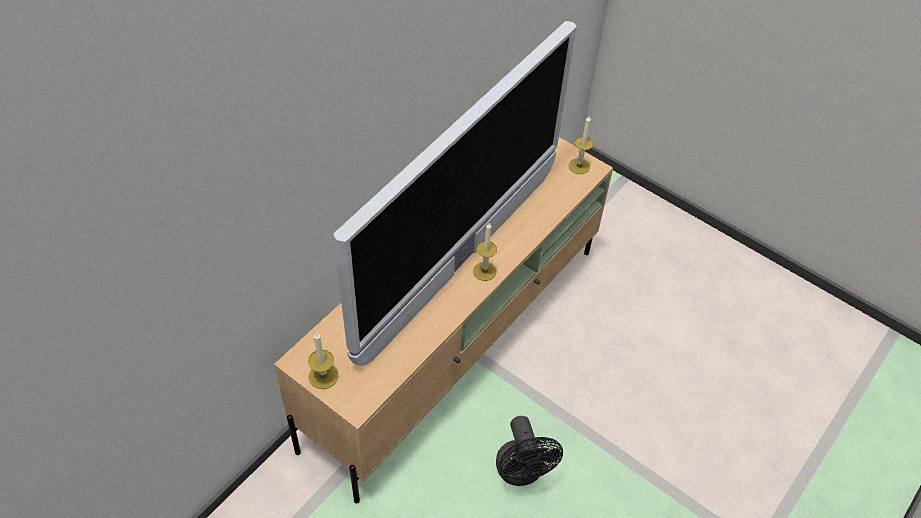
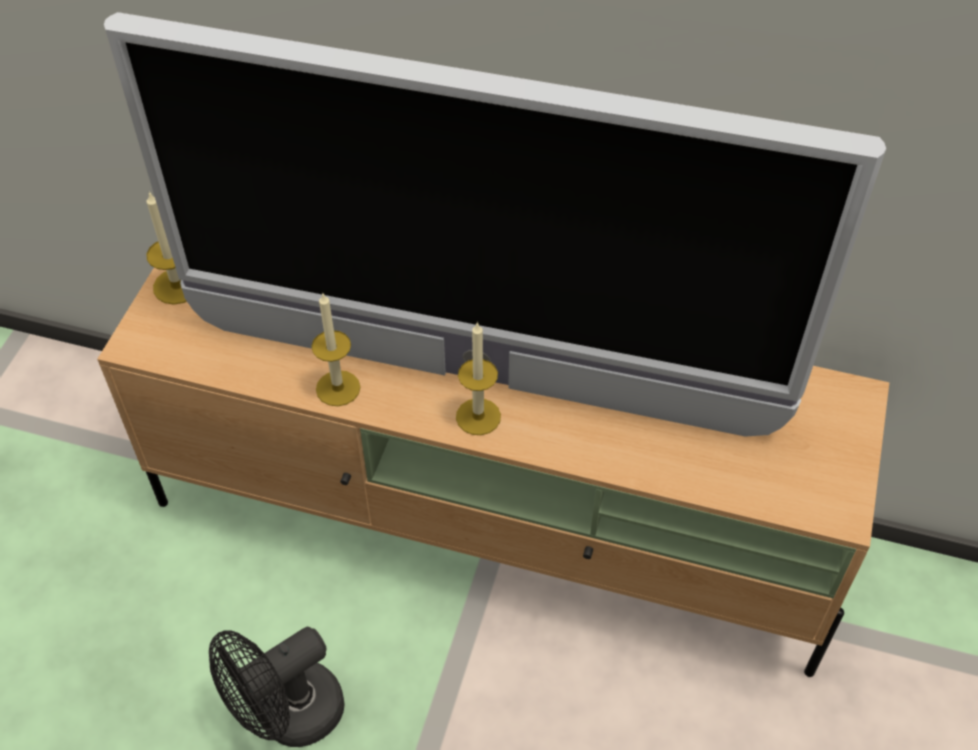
camera: 70 degrees right, 0 degrees up
(579, 166) = (828, 485): candle -> candle (338, 388)

